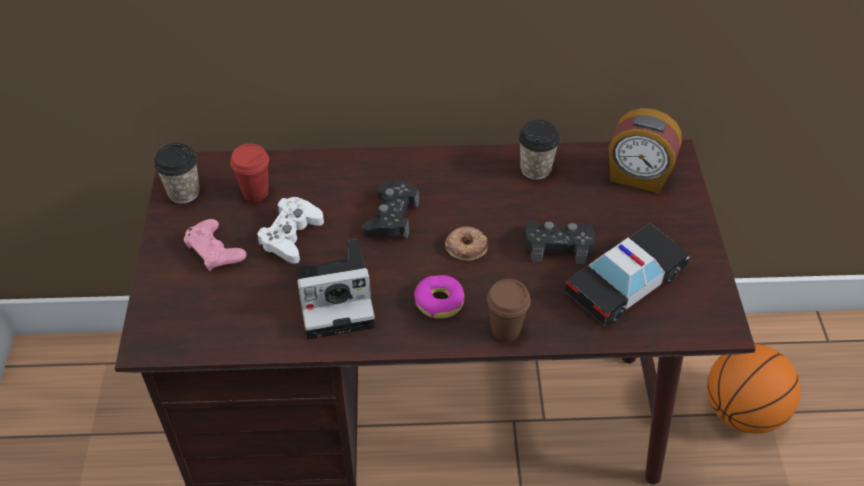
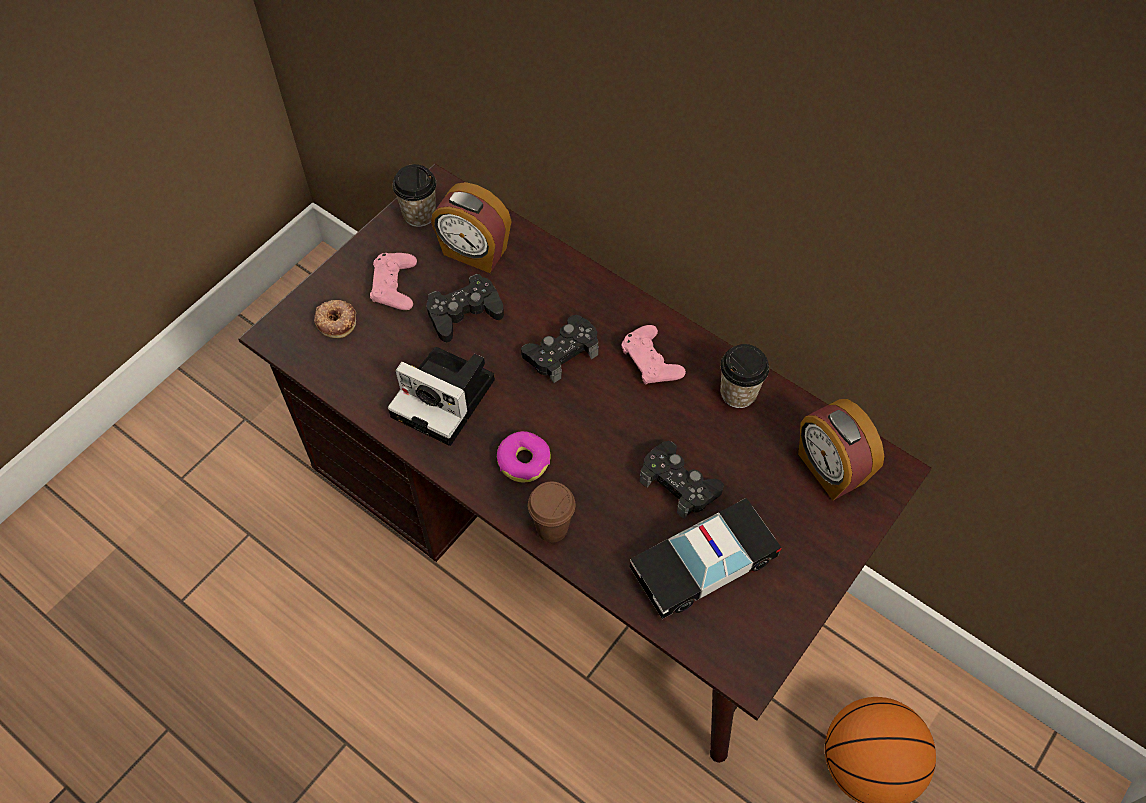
camera: 40 degrees right, 10 degrees up
(255, 192) = (474, 252): red cup -> alarm clock
(291, 235) = (464, 313): white game controller -> black game controller
(459, 185) = (651, 361): none -> pink game controller
(466, 246) = (597, 426): donut -> donut (336, 321)
(625, 283) = (703, 564): toy car -> toy car turned 150 degrees clockwise

